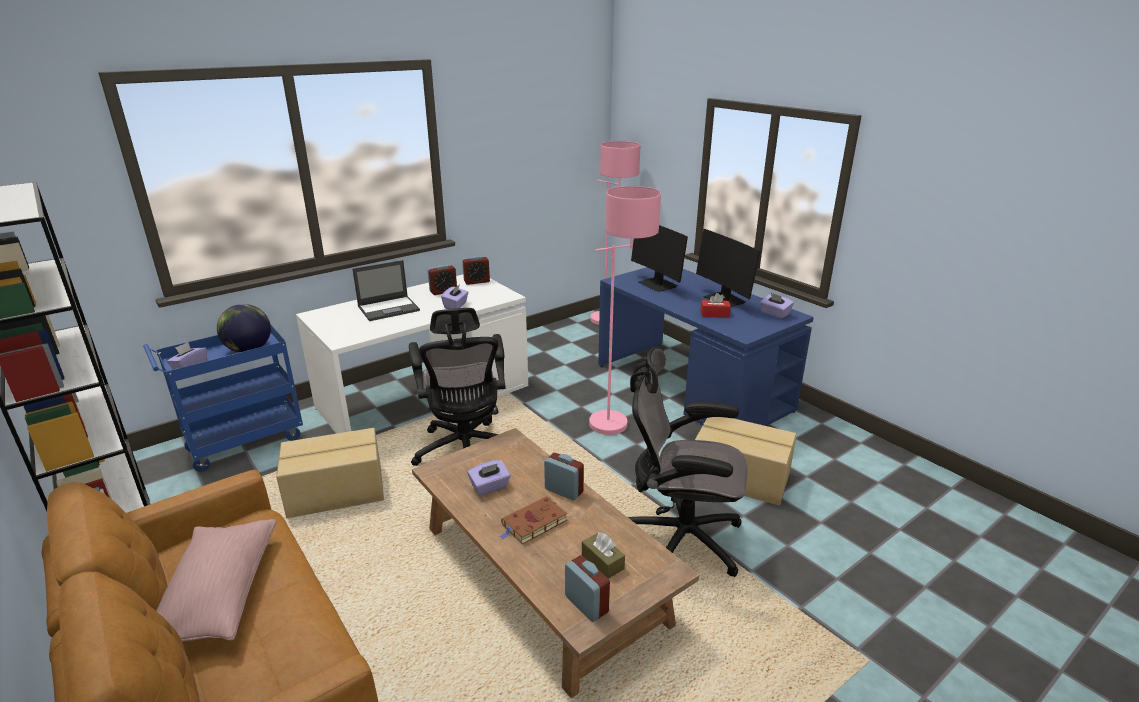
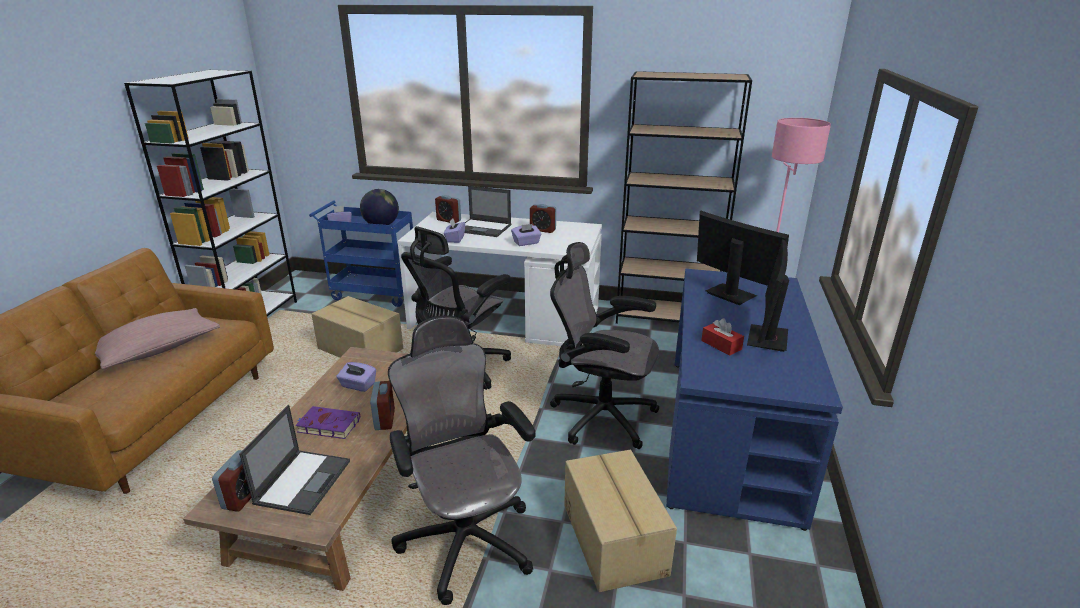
camera: 50 degrees right, 0 degrees up
(476, 281) = (582, 231): alarm clock -> alarm clock (448, 220)
(533, 524) = (327, 425): brown book -> purple book
(540, 339) = (666, 318): none -> beige bookcase
(602, 562) = (303, 481): brown tissue box -> laptop
(618, 421) = (602, 418): pink floor lamp -> office chair
(657, 285) = (730, 294): monitor -> monitor turned 120 degrees clockwise
(774, 314) = (794, 378): purple tissue box -> purple tissue box (455, 239)

